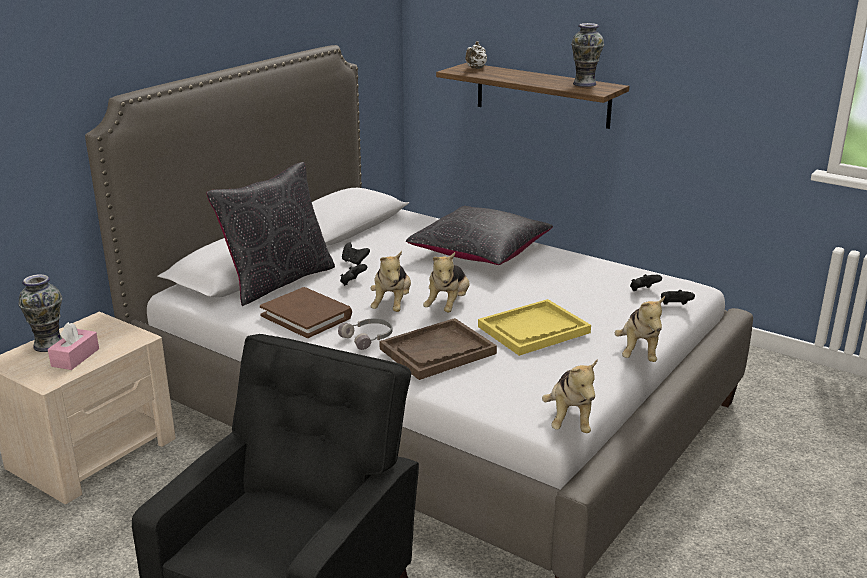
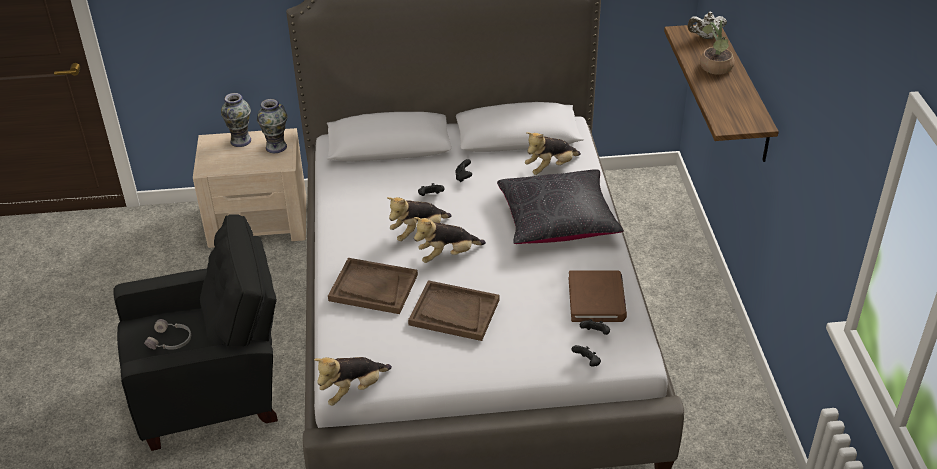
camera: 50 degrees right, 15 degrees up
(75, 357) = (238, 159): pink tissue box -> none
(278, 281) = (394, 166): black pillow -> none
(307, 316) = (361, 208): brown book -> brown book (596, 299)
(369, 338) = (361, 250): grey headphones -> grey headphones (171, 341)
(521, 76) = (714, 69): none -> potted plant
(533, 330) = (454, 312): yellow tray -> brown tray
(584, 84) = (742, 108): vase -> vase (276, 147)
(639, 353) = (484, 378): plush toy -> plush toy (550, 168)

